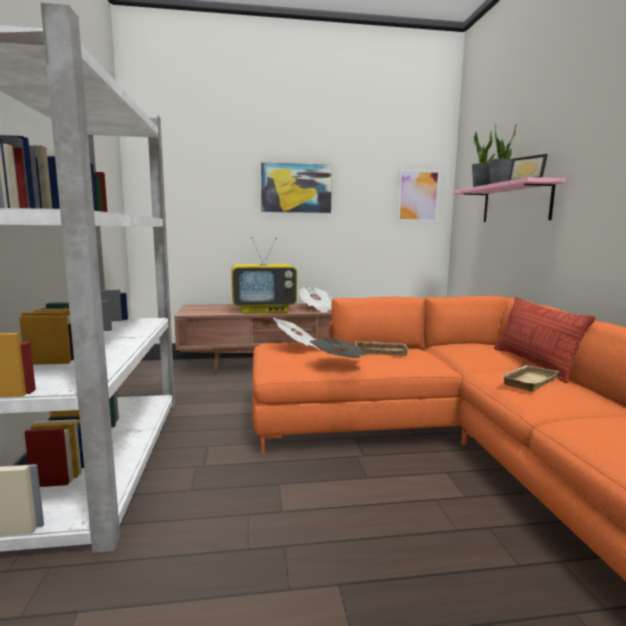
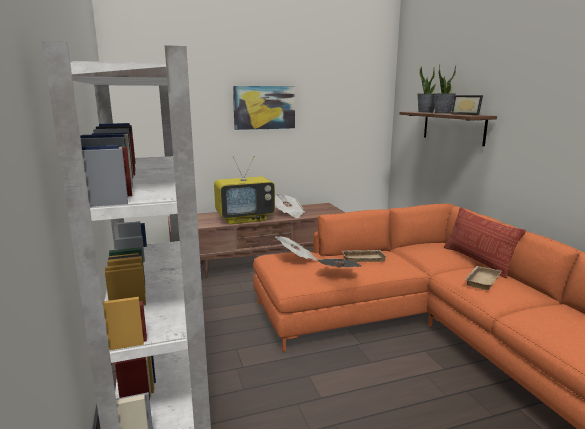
camera: 10 degrees left, 5 degrees up
(418, 196) = (366, 110): picture -> none
(515, 203) = (453, 127): pink shelf -> brown shelf

